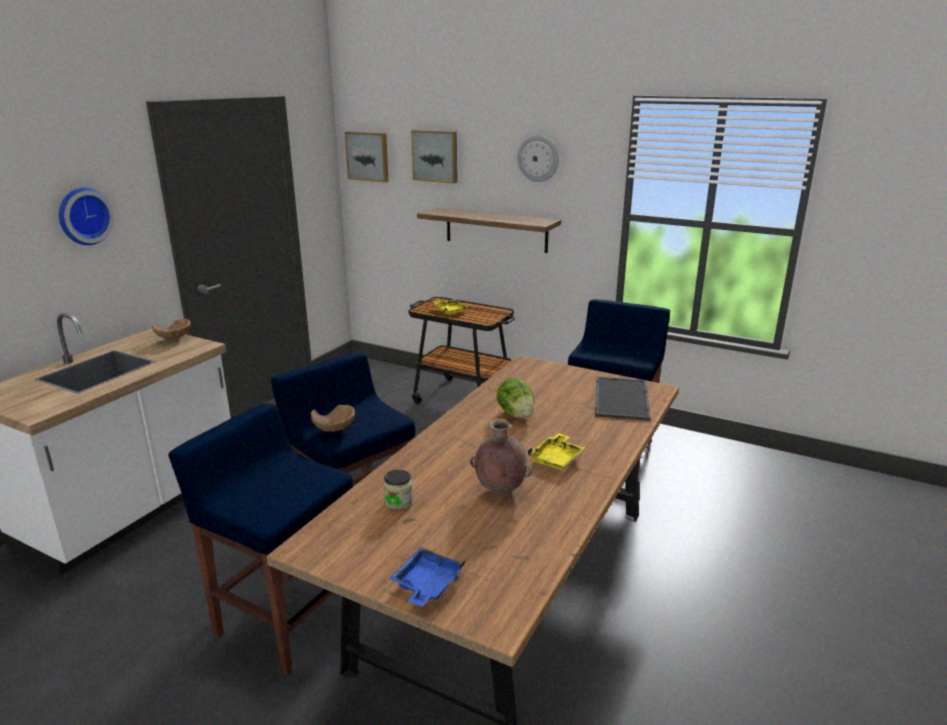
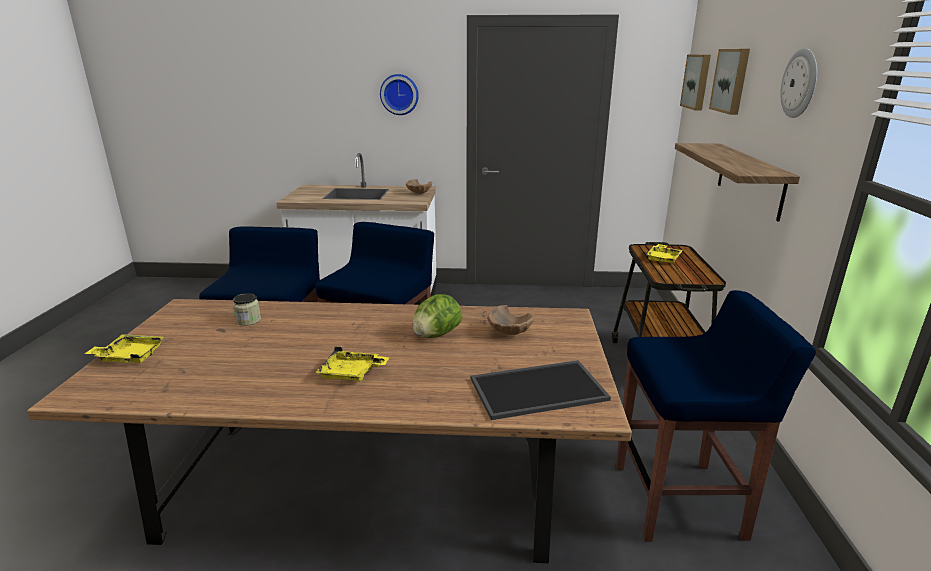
camera: 65 degrees right, 0 degrees up
(334, 431) = (350, 275): brown bowl -> brown bowl (508, 334)
(426, 585) = (130, 356): blue tray -> yellow tray
(500, 490) = (278, 356): brown vase -> none

